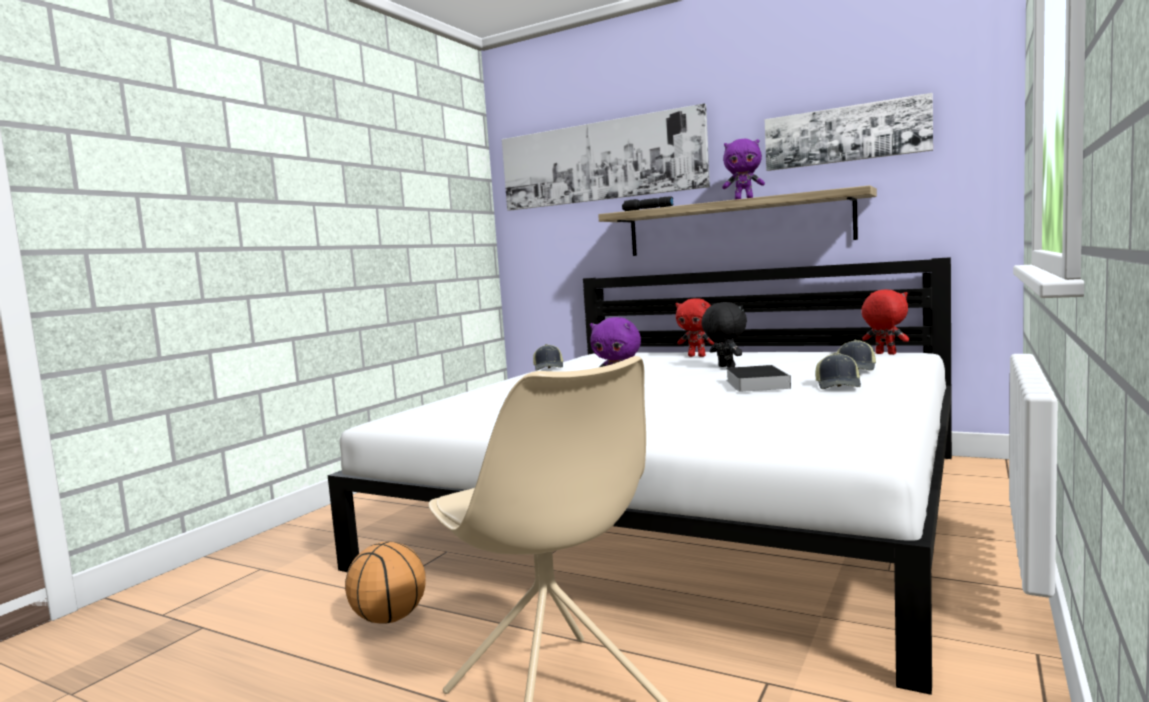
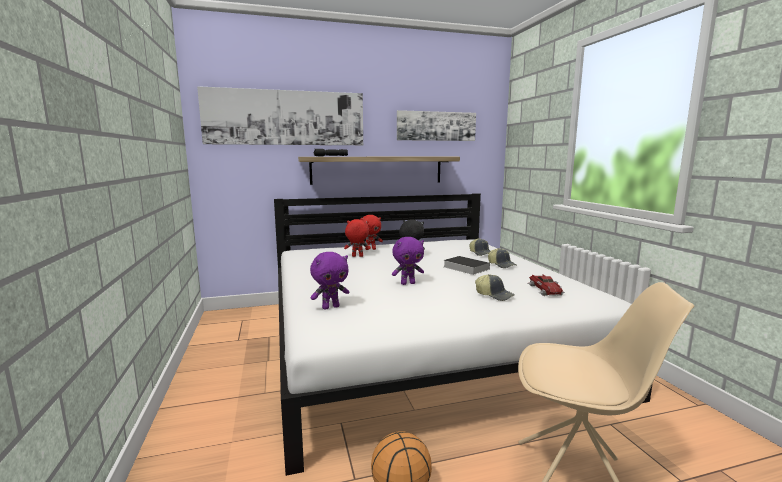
camera: 45 degrees left, 5 degrees up
(549, 368) = (297, 268): cap -> cap (494, 295)
(744, 199) = (391, 156): purple plush toy -> purple plush toy (330, 307)
(792, 420) = (545, 290): none -> toy car
(884, 354) = (462, 241): red plush toy -> red plush toy (357, 256)

